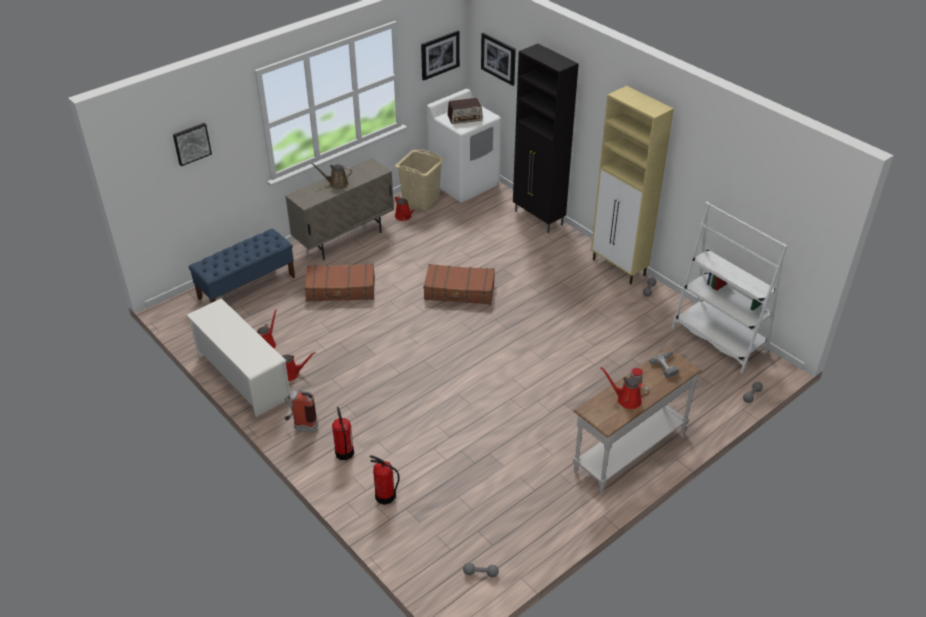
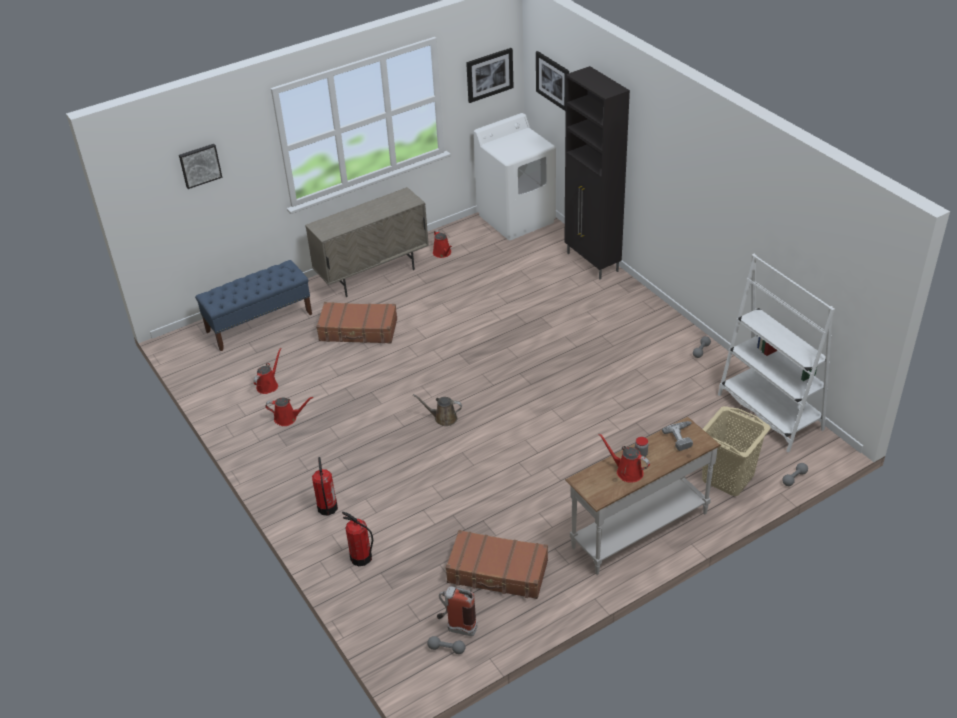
camera: 10 degrees right, 0 degrees up
(242, 377) = (237, 418): white shoe rack -> none
(301, 427) = (288, 477): fire extinguisher -> fire extinguisher (457, 628)
(336, 183) = (362, 214): brown watering can -> brown watering can (443, 418)
(421, 201) = (465, 237): beige laundry basket -> beige laundry basket (728, 478)
(459, 291) = (487, 340): brown suitcase -> brown suitcase (497, 572)
(465, 118) = (515, 146): radio -> none
(619, 268) = (672, 323): beige cabinet -> none

